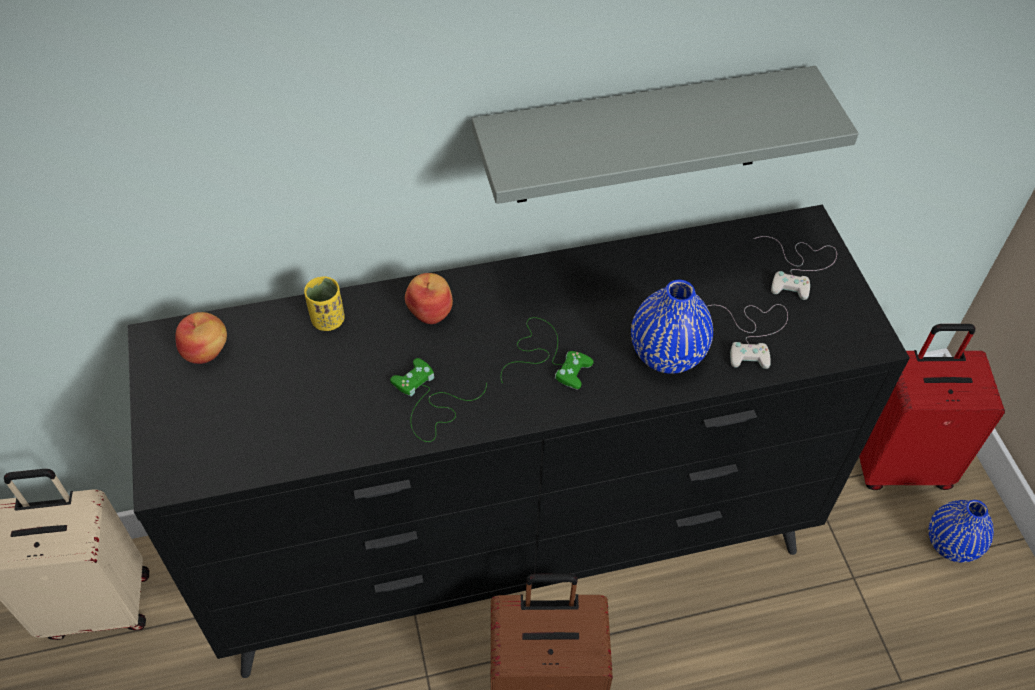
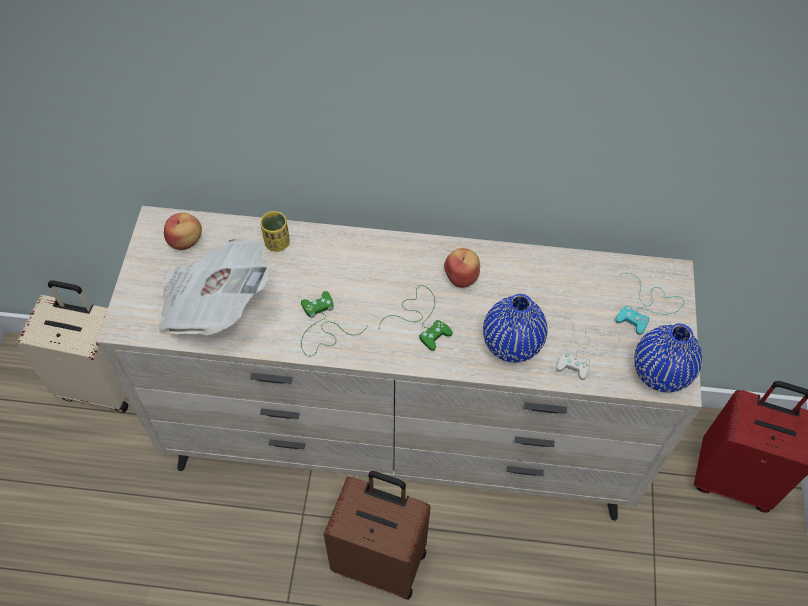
camera: 20 degrees right, 5 degrees up
(277, 416) = (215, 303): none -> newspaper
(431, 311) = (352, 258): apple -> apple (462, 276)
(515, 547) = (403, 442): black dresser -> beige dresser
(641, 137) = (542, 173): grey shelf -> none
(798, 267) = (647, 306): white game controller -> turquoise game controller
(951, 543) = (747, 556): blue vase -> blue vase (660, 372)

